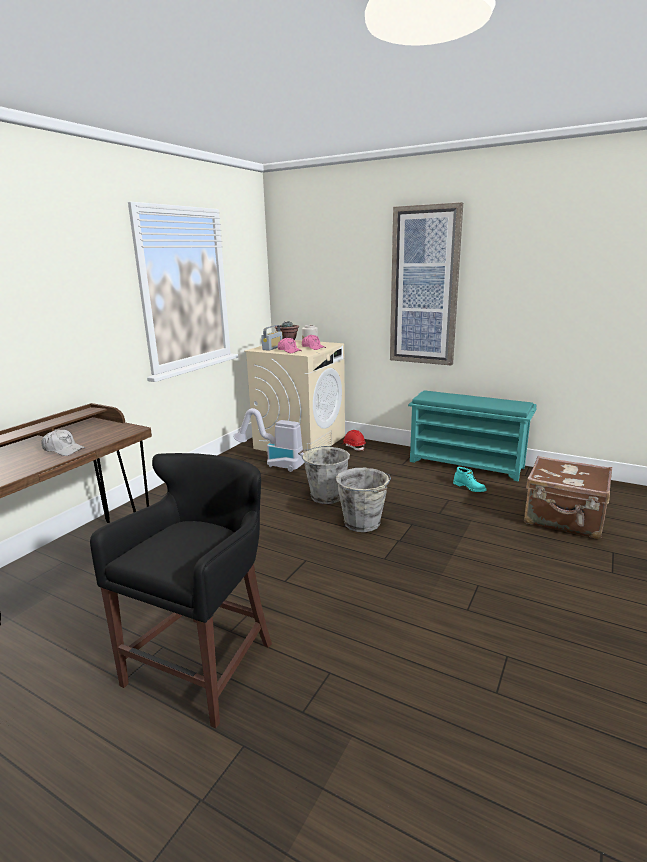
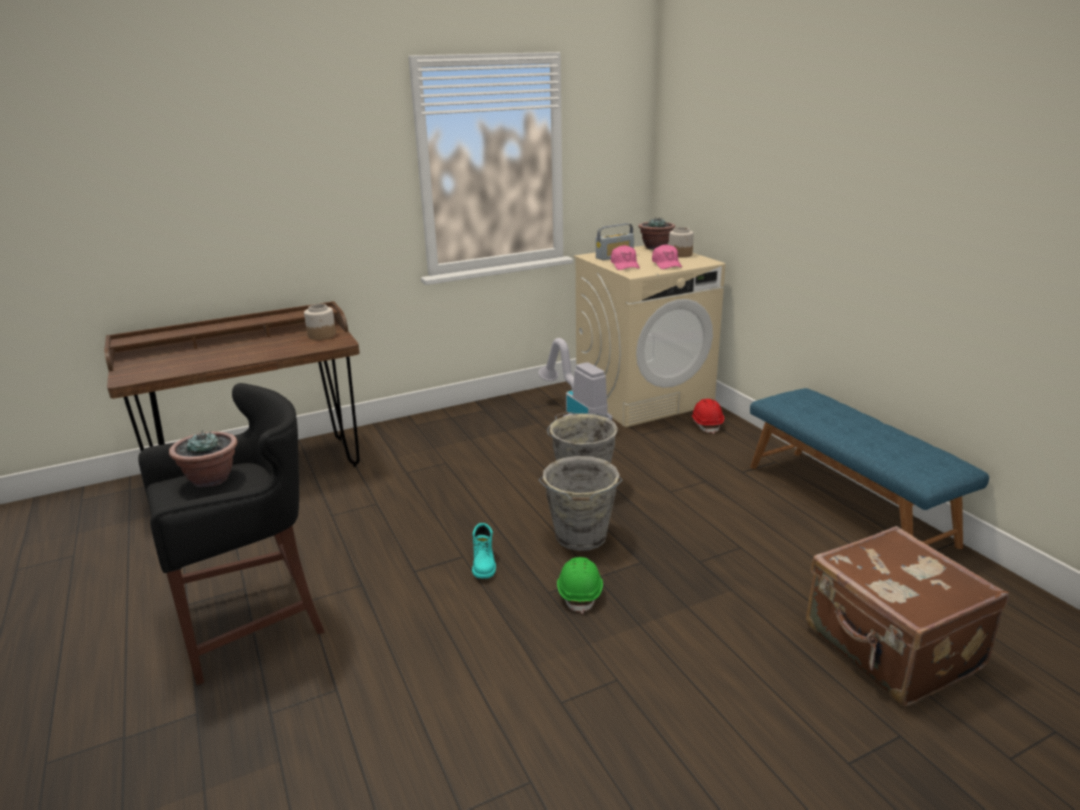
camera: 35 degrees right, 5 degrees up
(63, 450) = (255, 352): white cap -> none
(106, 428) = (321, 335): none -> jar
(170, 540) = (211, 479): none -> potted plant
(402, 552) = (580, 593): none -> green hard hat
(424, 287) = (837, 189): picture -> none
(467, 464) = (847, 503): turquoise shoe rack -> blue bench
(469, 488) = (798, 541): turquoise boot -> turquoise boot (484, 563)

